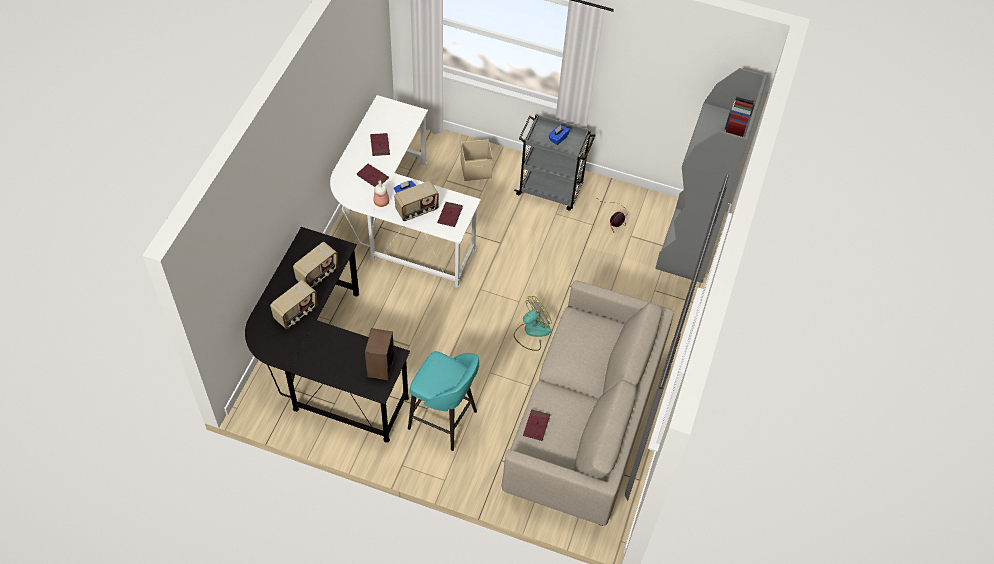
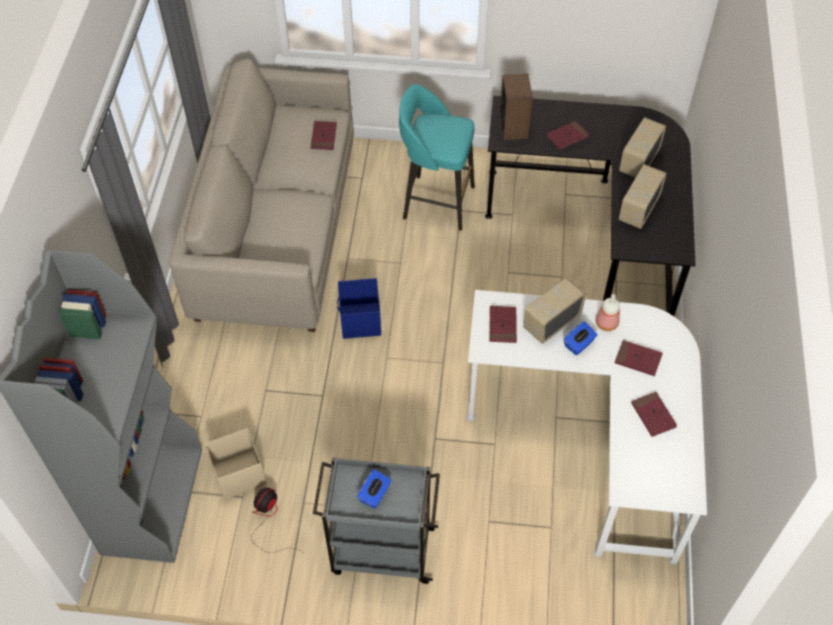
camera: 170 degrees right, 0 degrees up
(341, 348) = (567, 136): none -> red book
(476, 170) = (510, 559): beige storage box -> beige storage box (238, 475)
(531, 332) = (360, 321): fan -> blue storage box

